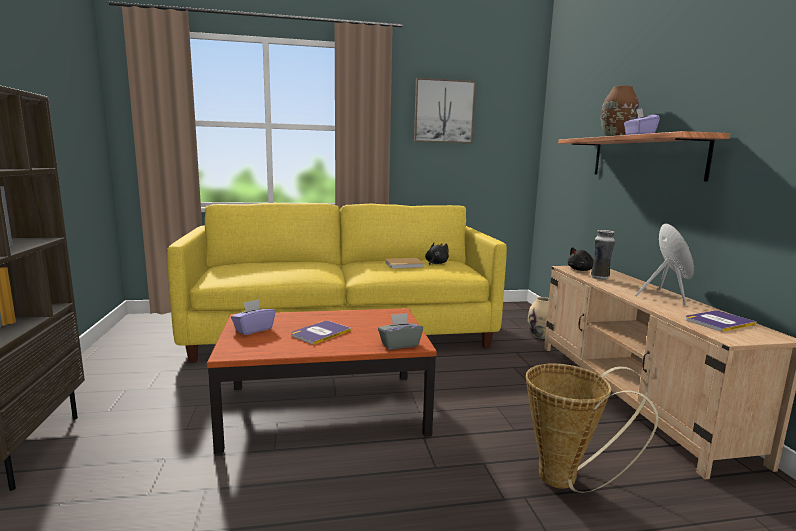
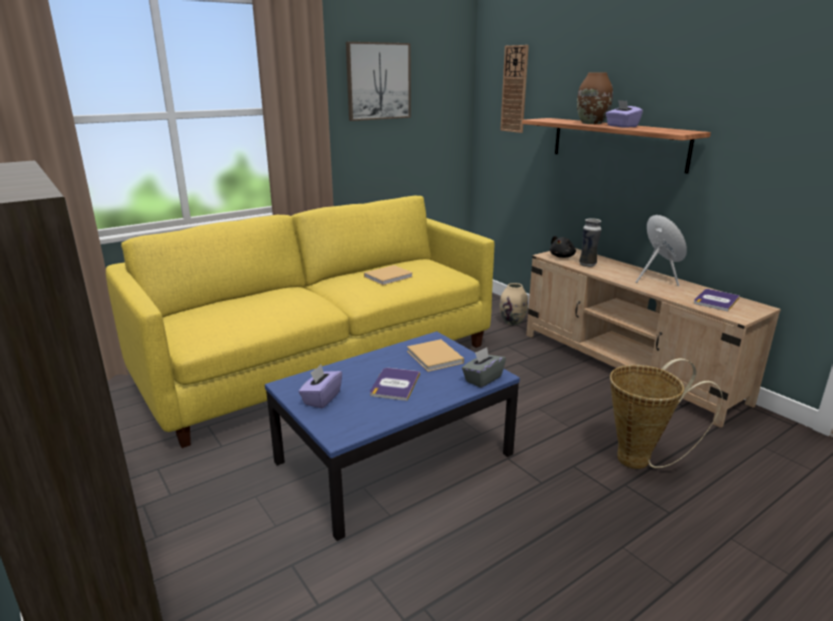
camera: 25 degrees left, 10 degrees up
(325, 409) = (394, 457): brown coffee table -> blue coffee table
(380, 323) = (435, 358): none -> beige book
(436, 263) = (416, 268): black plush toy -> none
(569, 119) = (514, 89): none -> wall clock

